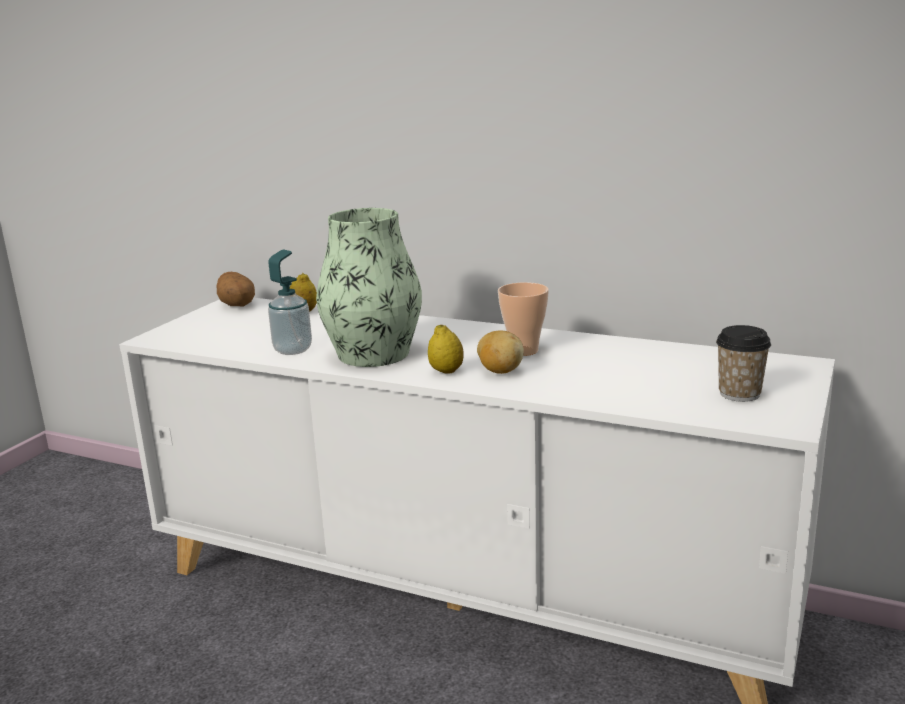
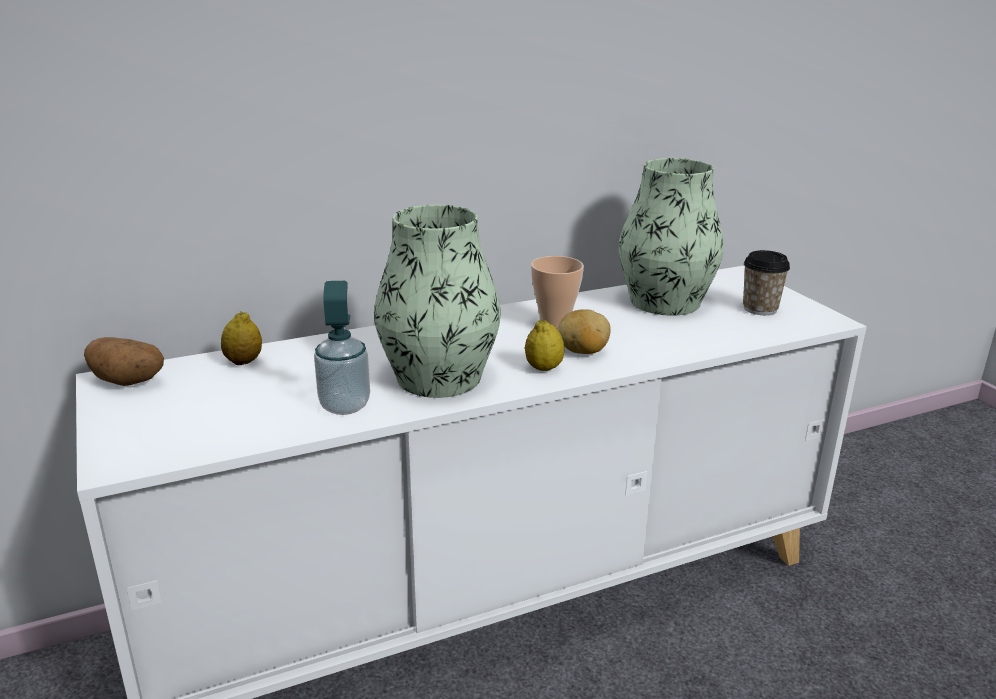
camera: 50 degrees left, 5 degrees up
(661, 362) = (664, 302): none -> vase

